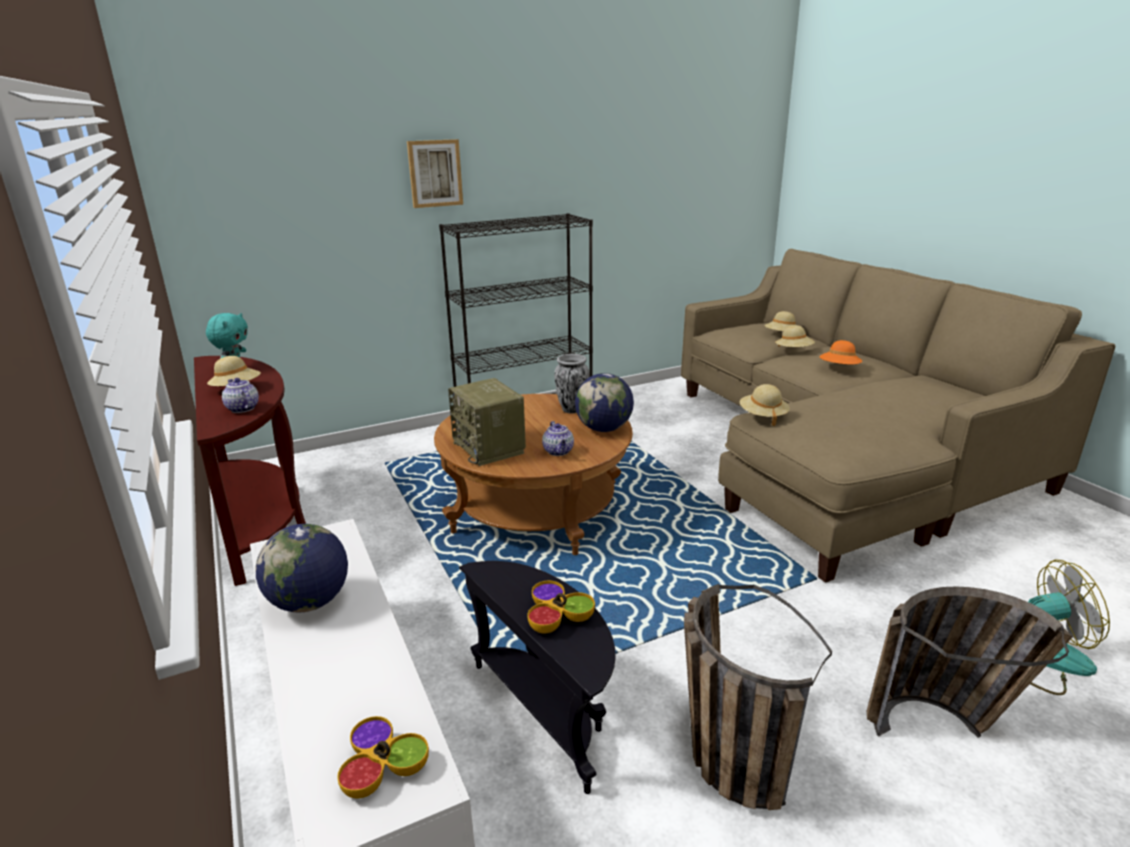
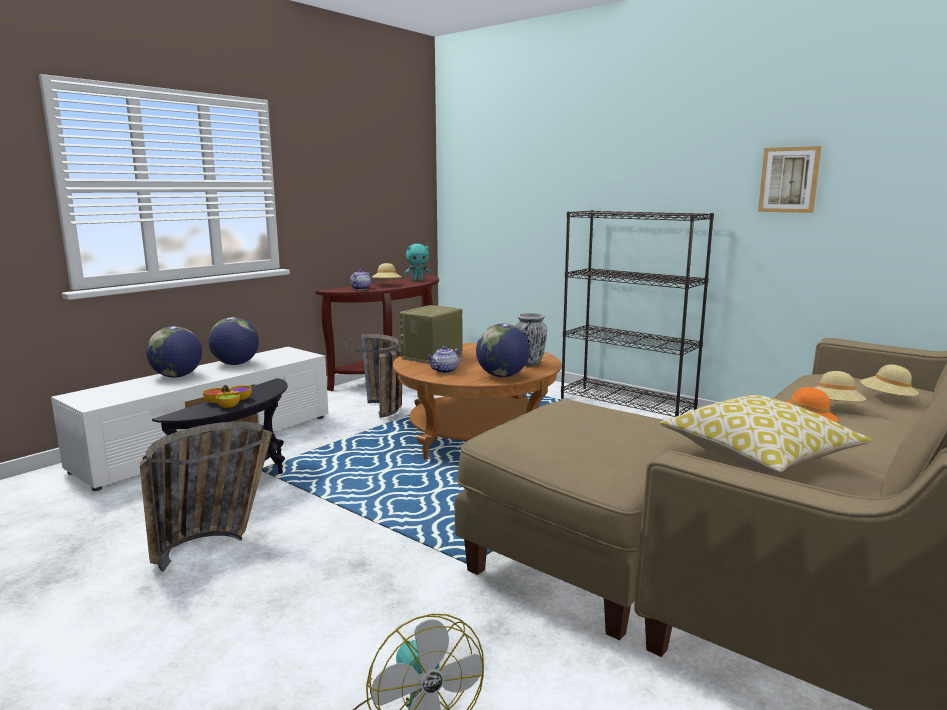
camera: 65 degrees right, 10 degrees down
(323, 672) = (177, 376): none -> globe
(382, 766) = (107, 396): bowl -> none
(435, 173) = (596, 168): picture -> picture (789, 180)
(763, 416) = (564, 401): beige hat -> none
(905, 392) = (759, 456): none -> pillow
(943, 724) = (264, 648): basket -> basket (384, 412)

